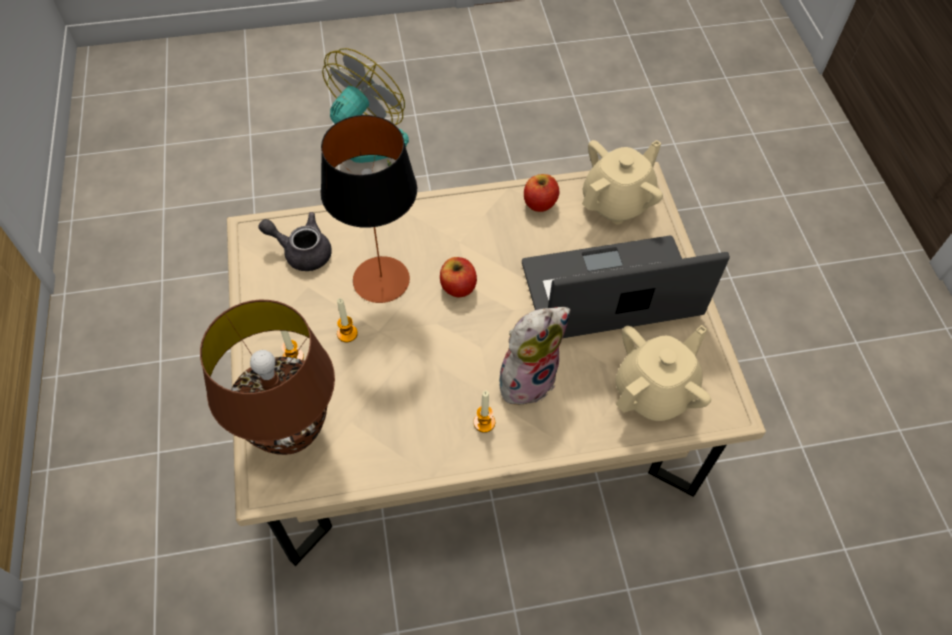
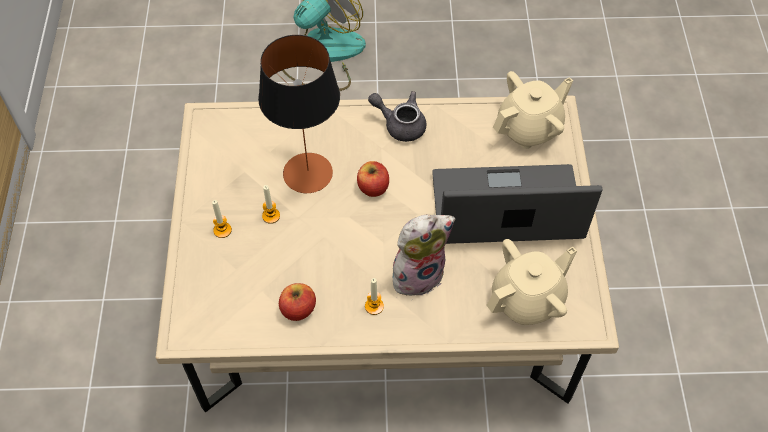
camera: 10 degrees right, 0 degrees up
(291, 431) = (211, 291): brown table lamp -> none
(302, 251) = (244, 140): grey teapot -> grey teapot (400, 124)
(539, 203) = (459, 121): apple -> apple (298, 309)

